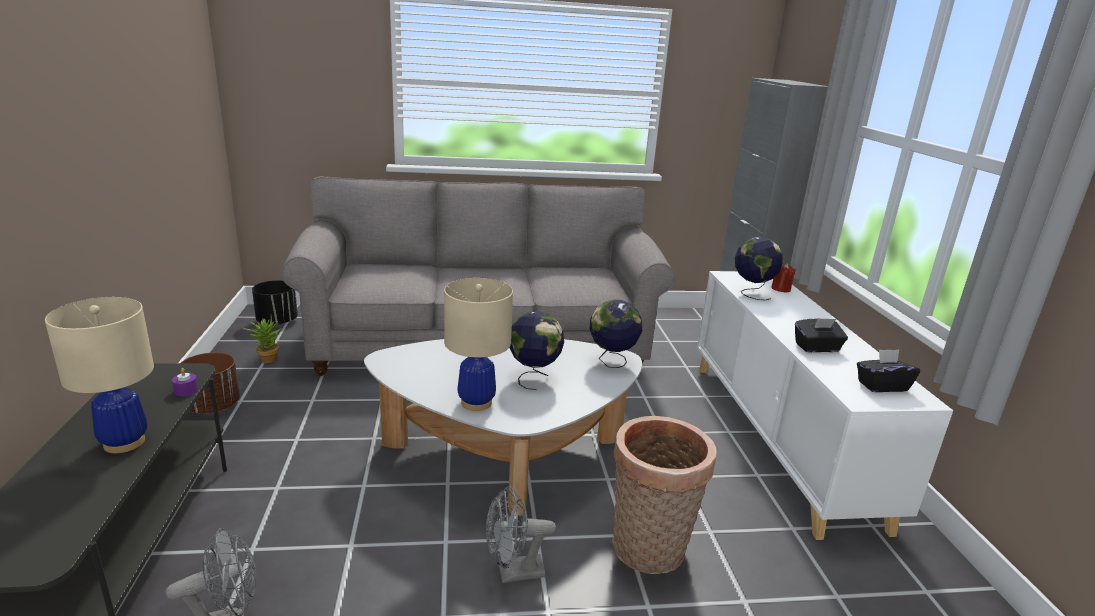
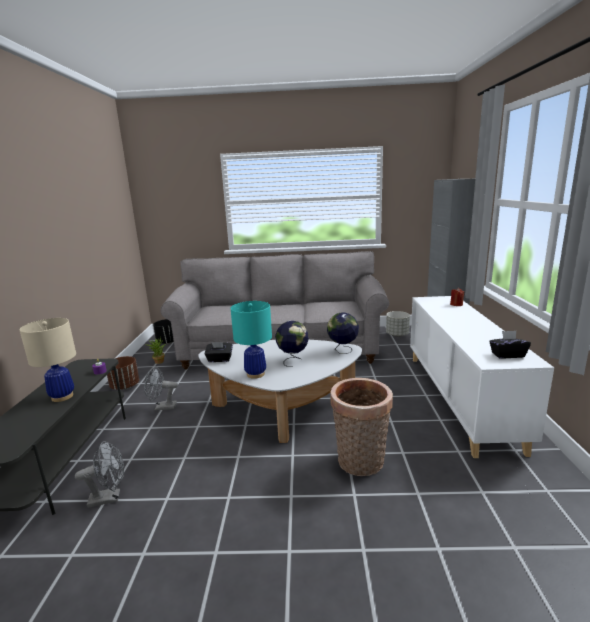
camera: 10 degrees right, 5 degrees down
(476, 402) = (256, 374): beige table lamp -> turquoise table lamp
(513, 573) = (274, 474): grey fan -> grey fan (162, 407)
(667, 323) = (397, 334): none -> grey planter
(752, 293) = (436, 307): globe -> none
(817, 348) = (469, 335): black tissue box -> black tissue box (219, 359)

